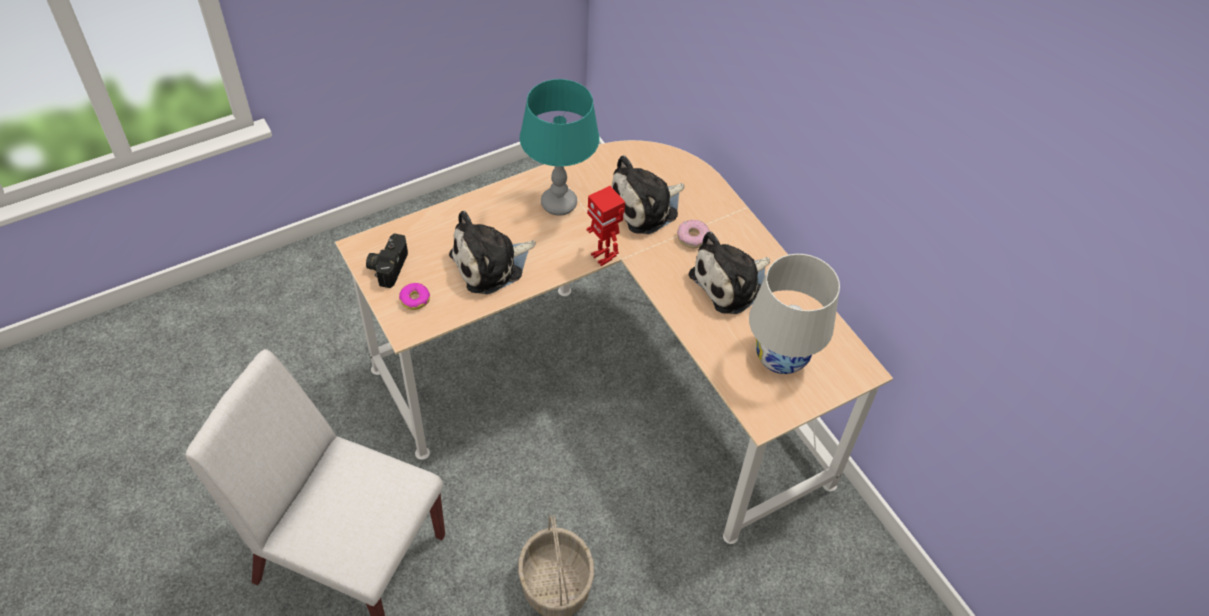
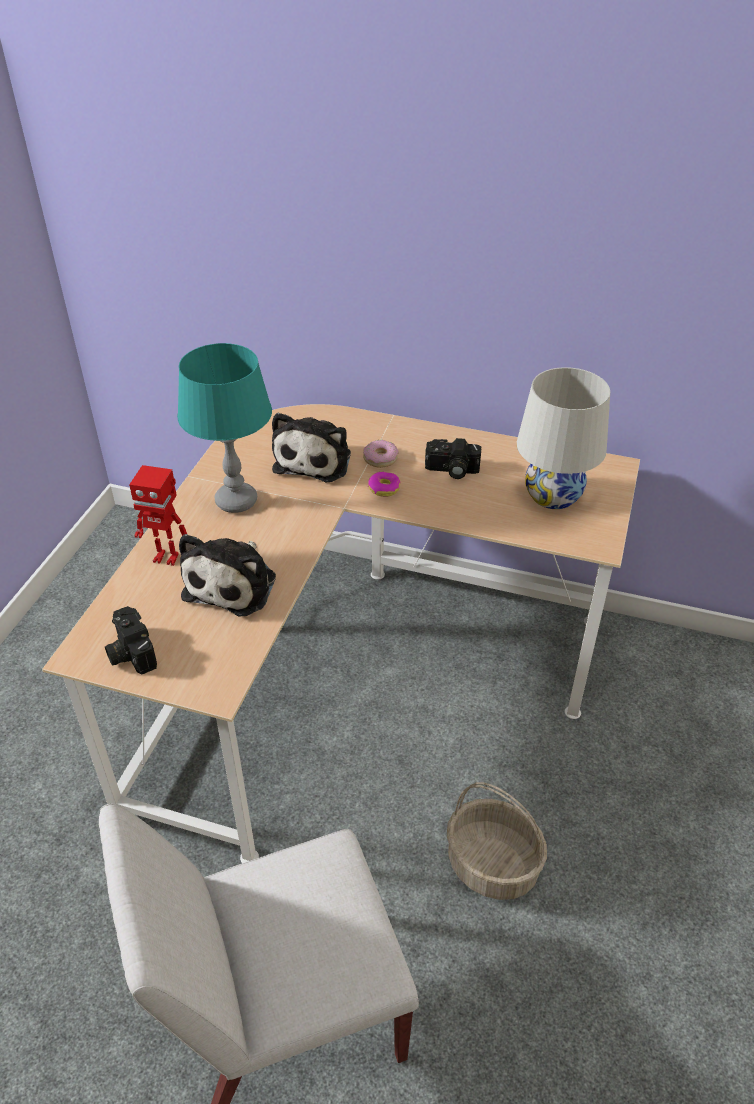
camera: 40 degrees left, 10 degrees down
(415, 299) = (194, 661): donut -> donut (384, 488)
(602, 257) = (326, 516): toy robot -> toy robot (167, 557)
(731, 283) = (451, 470): plush toy -> camera

